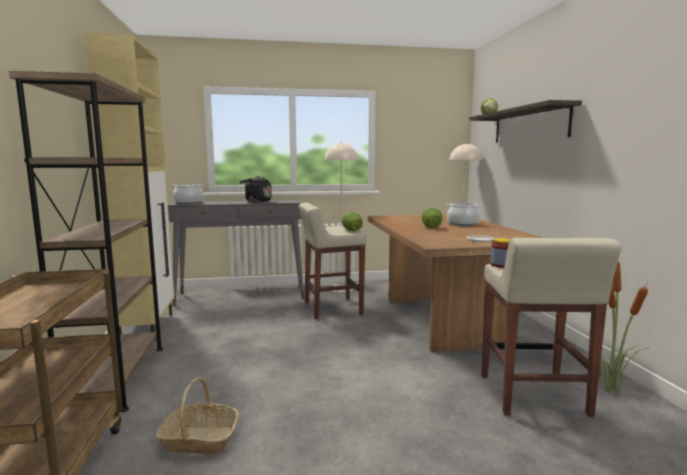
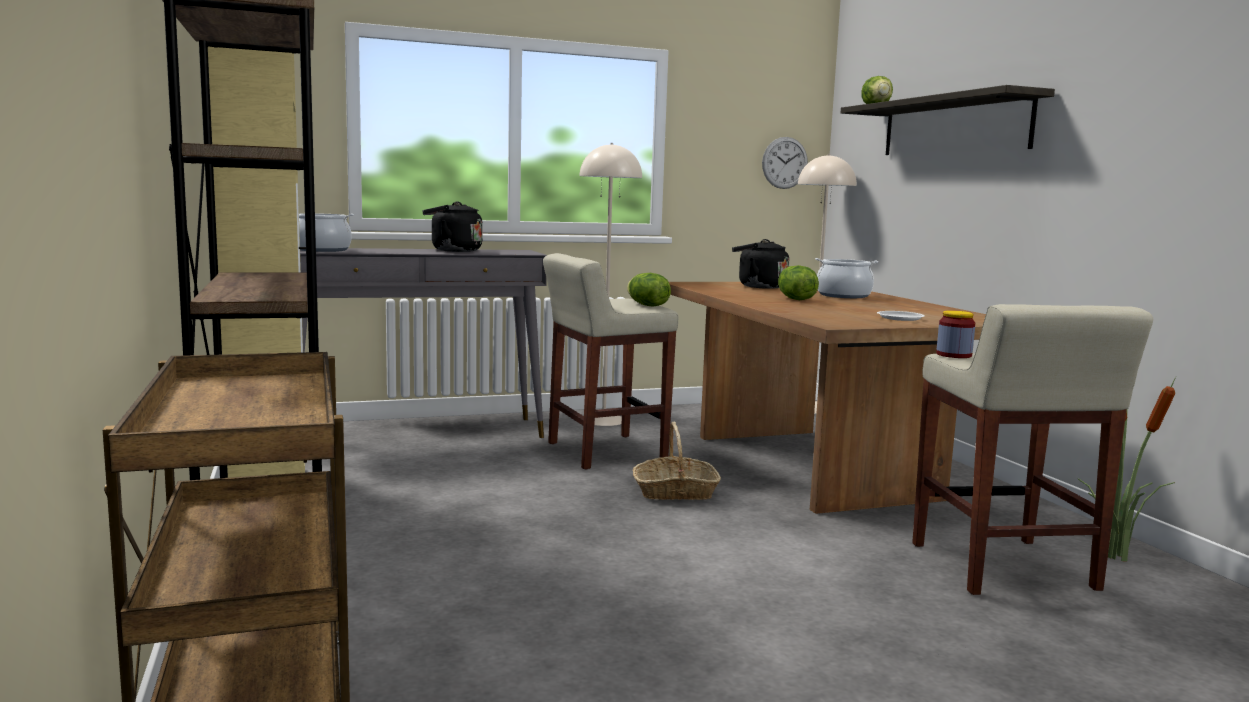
camera: 10 degrees left, 0 degrees up
(199, 440) = (493, 653): basket -> basket (675, 492)
(419, 218) = (758, 286): none -> black kettle
(443, 148) = (784, 163): none -> wall clock

